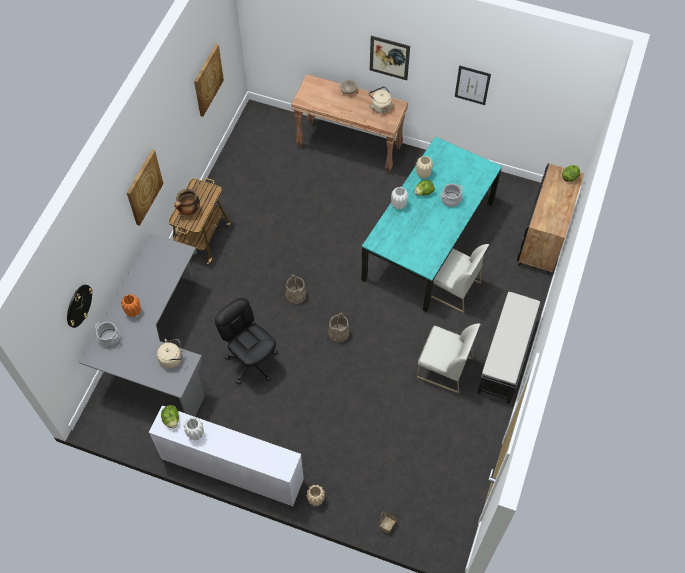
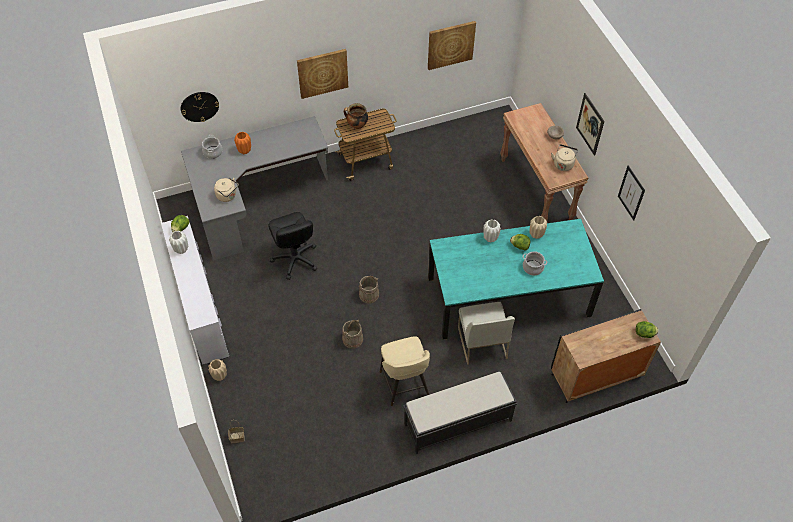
camera: 50 degrees right, 5 degrees down
(252, 362) = (295, 259): black office chair -> black office chair turned 150 degrees clockwise
(296, 295) = (375, 247): beige bucket -> beige bucket (352, 339)
(443, 368) = (404, 385): white chair -> beige stool

